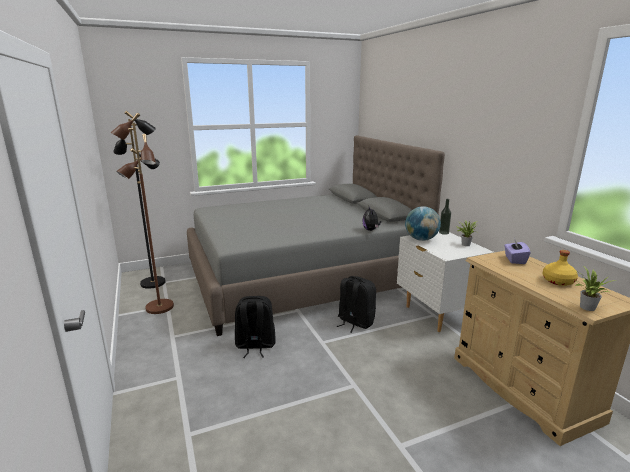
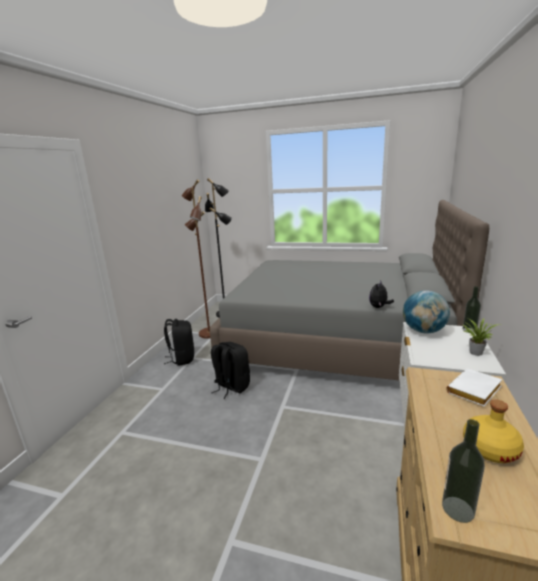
camera: 40 degrees right, 0 degrees up
(355, 322) = (333, 400): black backpack -> black backpack (182, 359)
(514, 259) = (474, 392): purple tissue box -> white book
(585, 307) = (457, 509): potted plant -> bottle

